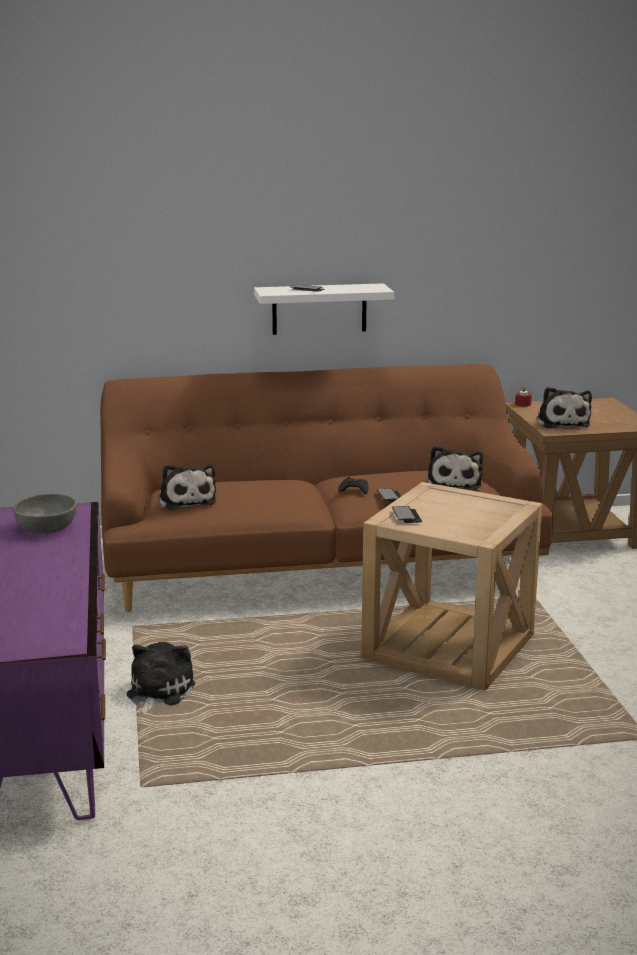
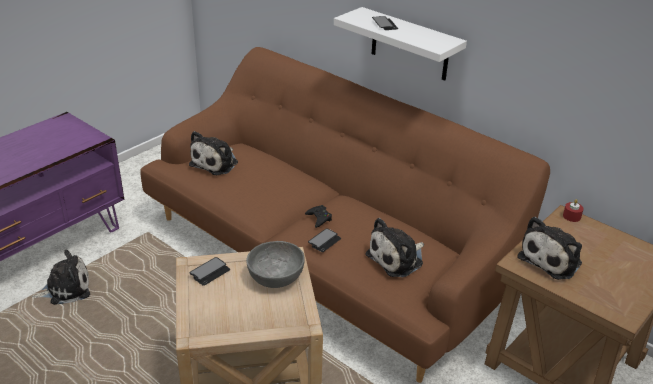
camera: 50 degrees right, 15 degrees up
(46, 528) = (50, 145): grey bowl -> grey bowl (275, 276)

